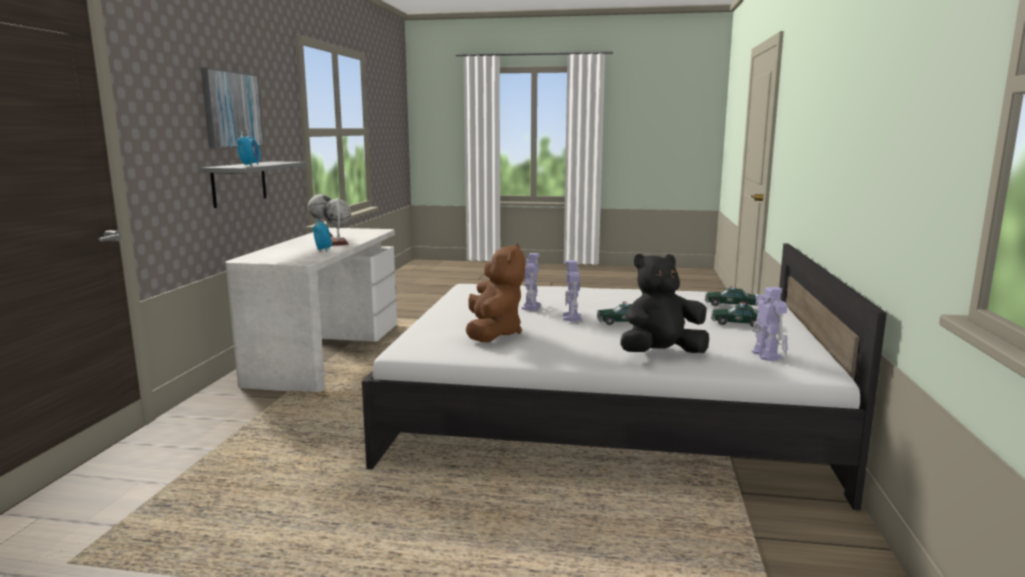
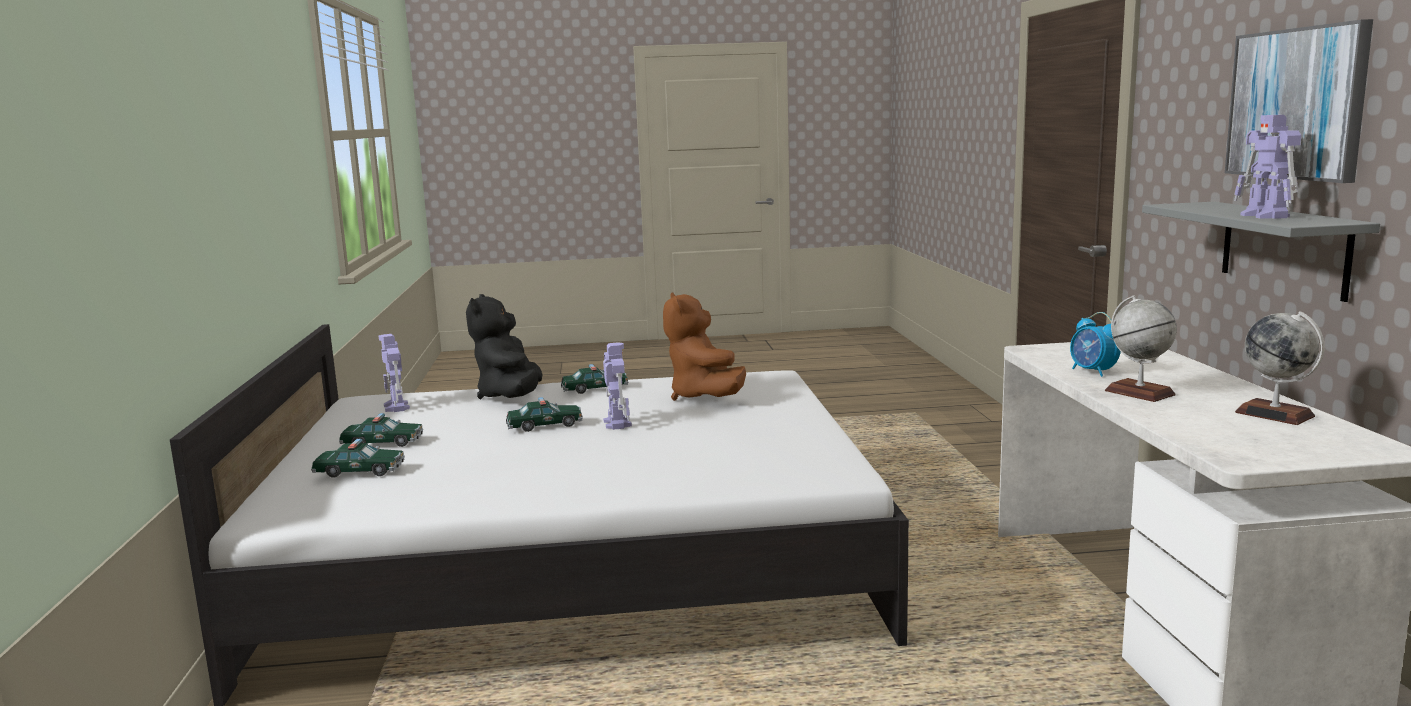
camera: 165 degrees right, 0 degrees up
(250, 165) = (1210, 208): alarm clock -> none
(531, 307) = (686, 436): toy robot -> toy robot (1265, 216)
(581, 353) = (595, 389): none -> toy car
(661, 354) = (511, 397): black plush toy -> black plush toy turned 120 degrees clockwise

